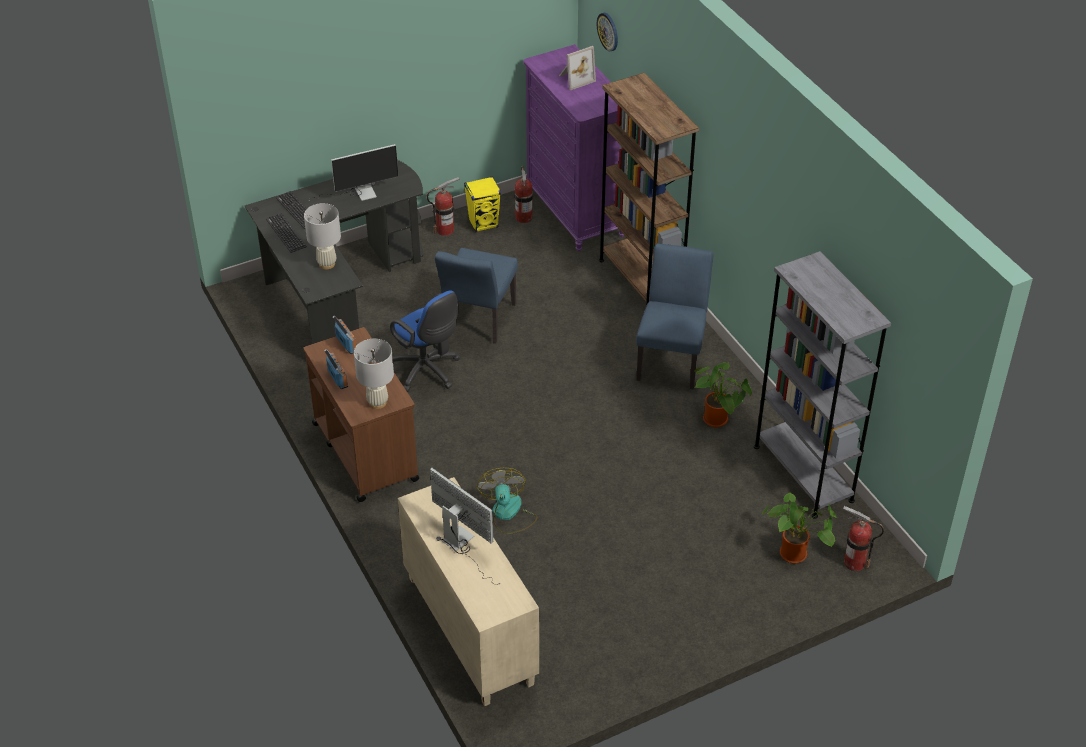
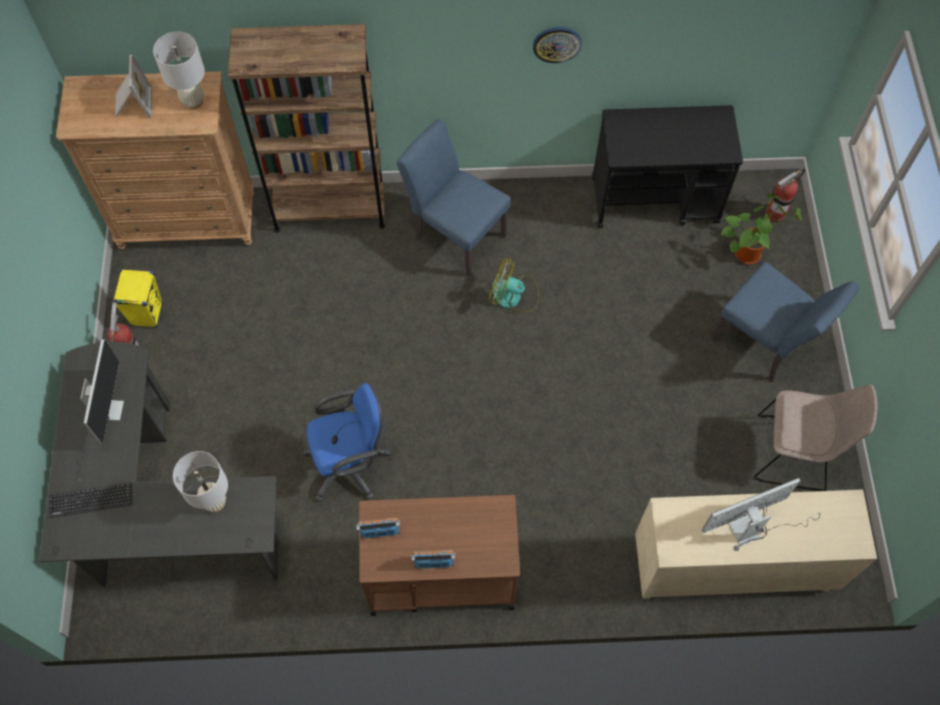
camera: 65 degrees left, 20 degrees up
(286, 233) = (127, 529): keyboard -> none
(377, 402) = (494, 533): white table lamp -> white table lamp (193, 101)
(478, 322) = (303, 384): blue chair -> blue chair (765, 344)
(508, 514) = (595, 469): fan -> fan (513, 296)
(523, 217) = (163, 271): fire extinguisher -> none
(575, 213) = (188, 220): purple dresser -> brown dresser
(605, 645) = (794, 453): none -> beige chair
(608, 31) = (126, 27): wall clock -> wall clock (557, 44)
(718, 421) = (558, 234): potted plant -> none
(803, 473) = (655, 200): grey bookcase -> black cart

